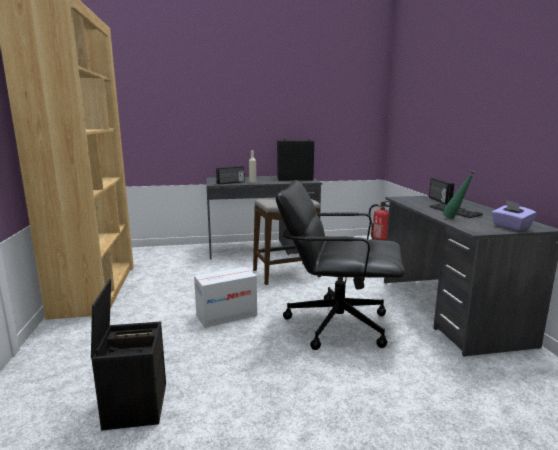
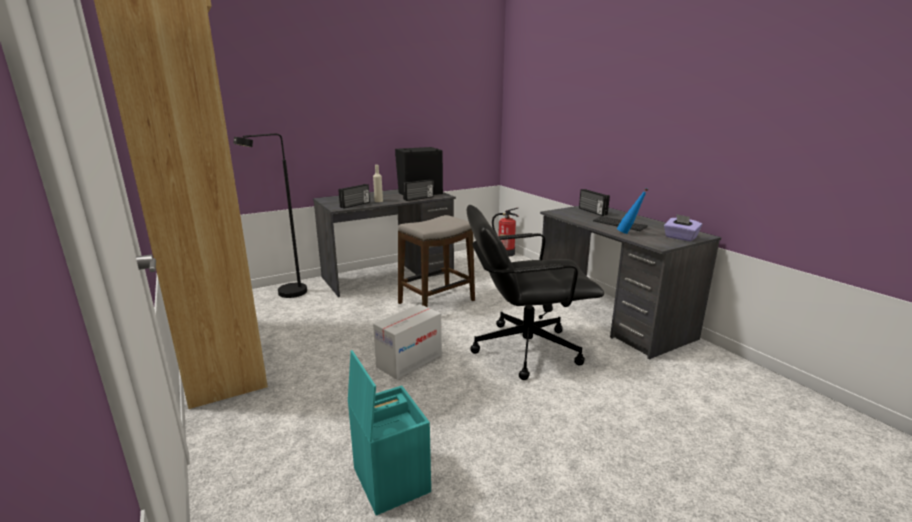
camera: 20 degrees left, 5 degrees up
(135, 404) = (389, 479): black storage box -> turquoise storage box
(174, 253) = (286, 295): none -> black floor lamp
(288, 182) = (418, 198): none -> radio
(455, 218) = (629, 233): green bottle -> blue bottle

